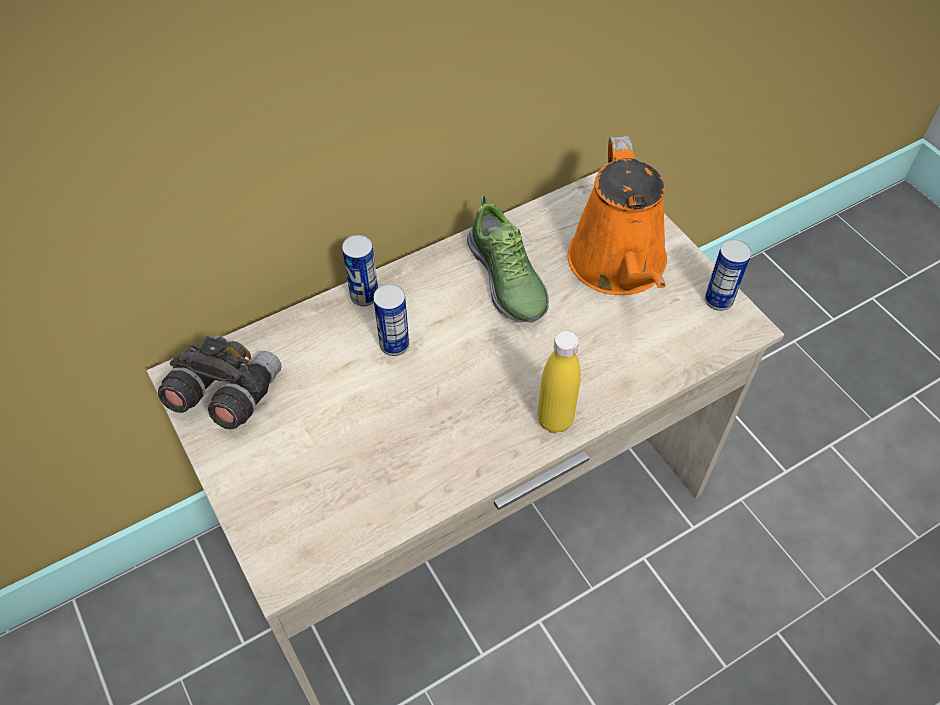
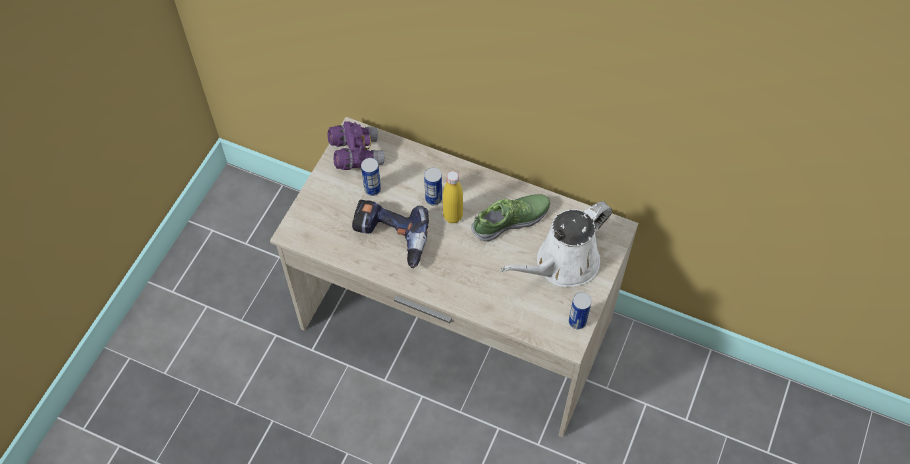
camera: 55 degrees right, 5 degrees up
(226, 395) = (356, 154): grey binoculars -> purple binoculars
(364, 296) = (451, 168): can -> can (372, 189)
(414, 437) = (390, 238): none -> power drill
(507, 280) = (511, 220): shoe -> shoe turned 150 degrees counterclockwise
(555, 420) = (443, 289): yellow bottle -> yellow bottle (453, 216)
(619, 266) = (562, 264): orange watering can -> white watering can

